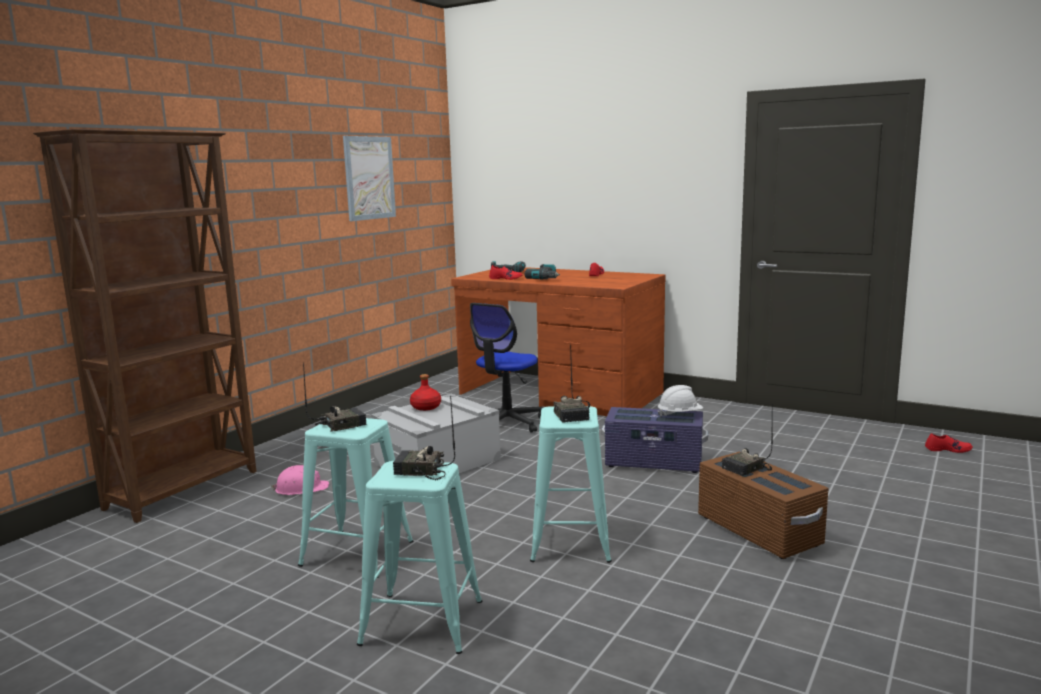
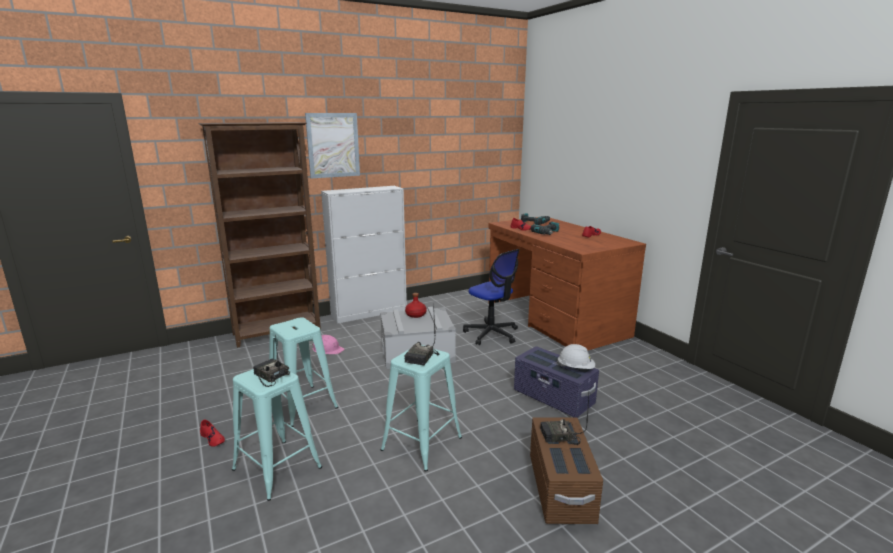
camera: 30 degrees right, 5 degrees up
(304, 436) = (369, 312): none -> white cabinet
(341, 425) = (293, 325): radio -> none
(369, 178) = (444, 147): picture -> picture (333, 145)
(506, 423) = (491, 334): office chair -> office chair turned 105 degrees counterclockwise
(948, 449) = (849, 474): red shoe -> red shoe (213, 438)

